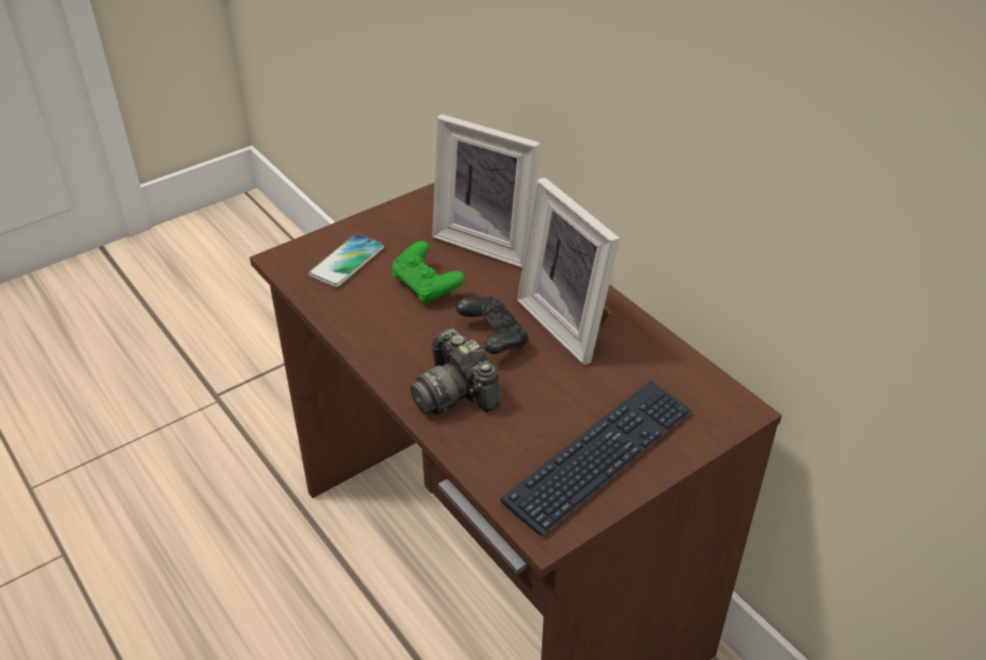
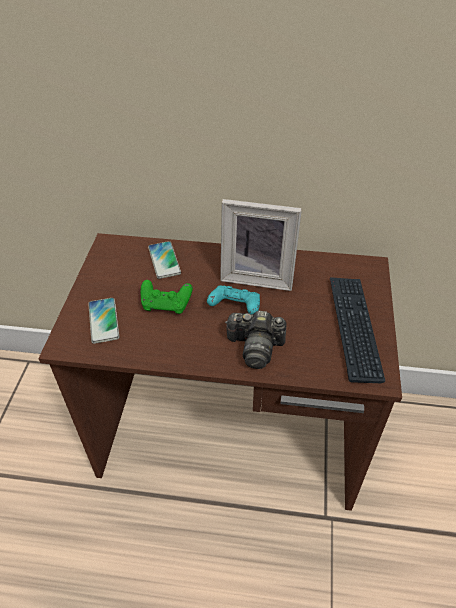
camera: 45 degrees left, 5 degrees up
(488, 241) = (164, 260): picture frame -> phone
(493, 338) = (235, 307): black game controller -> turquoise game controller

